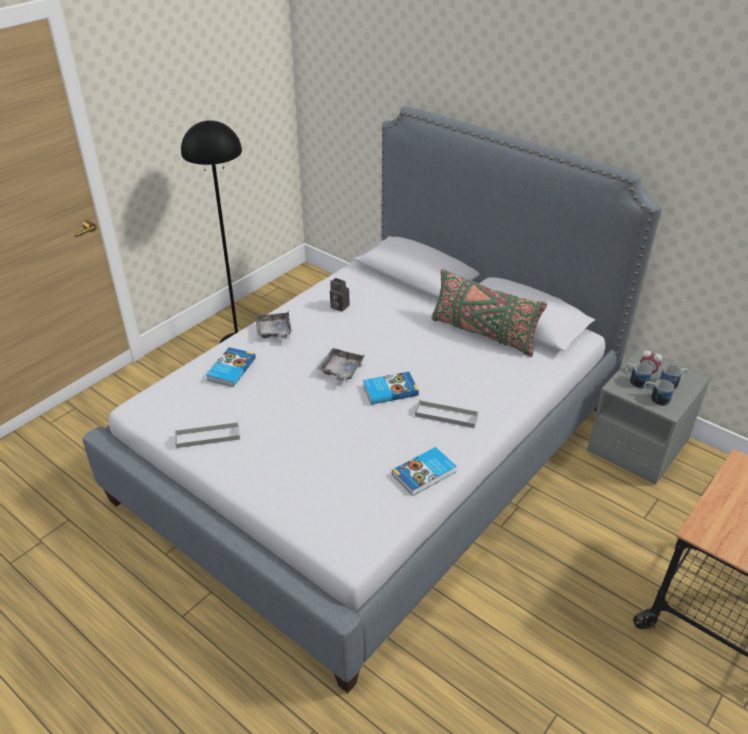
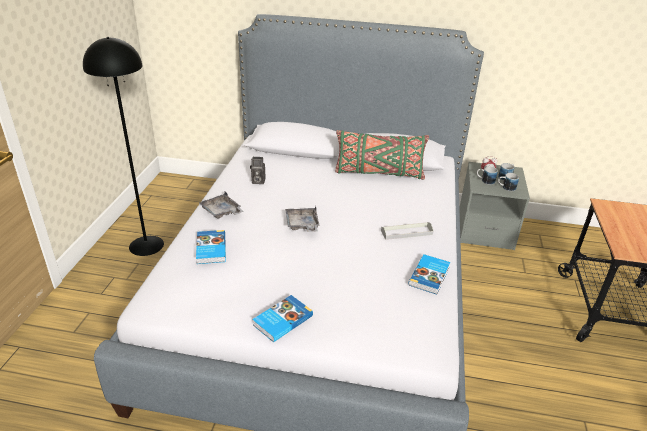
camera: 30 degrees left, 5 degrees down
(208, 437) = (236, 308): grey tray -> none
(389, 390) = (351, 227): book -> book (281, 320)

